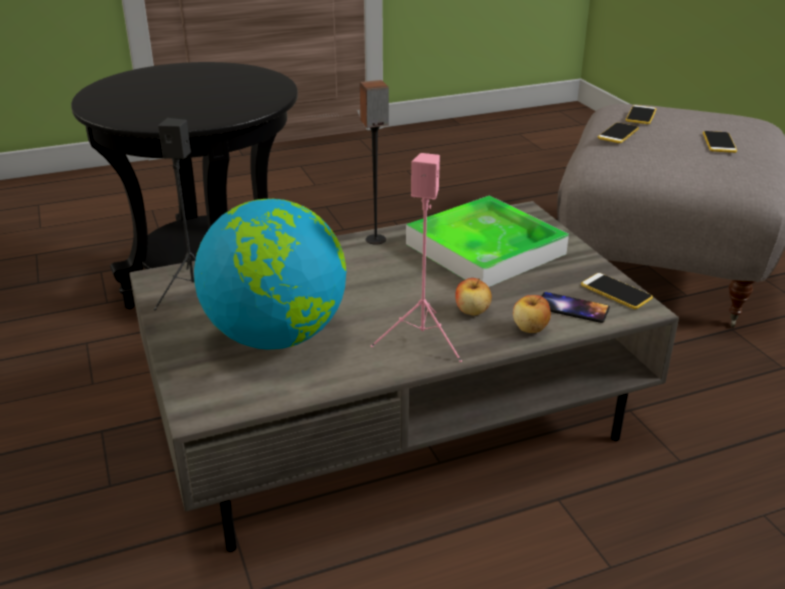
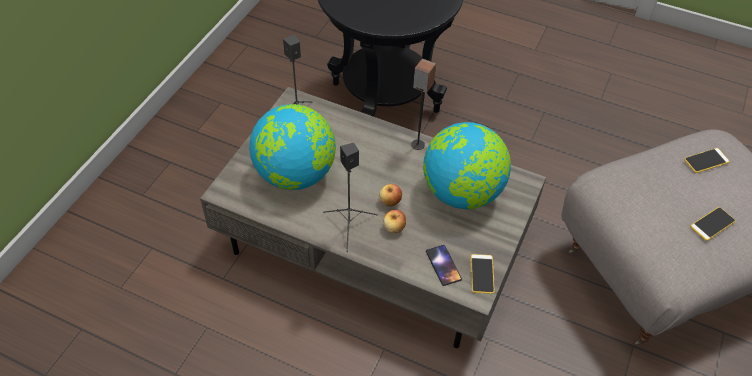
camera: 45 degrees right, 20 degrees up
(423, 339) = (349, 226): pink speaker -> black speaker
(485, 249) = (462, 193): tray -> globe
(530, 328) = (404, 260): apple -> apple (390, 201)
(618, 133) = (657, 167): phone -> none

